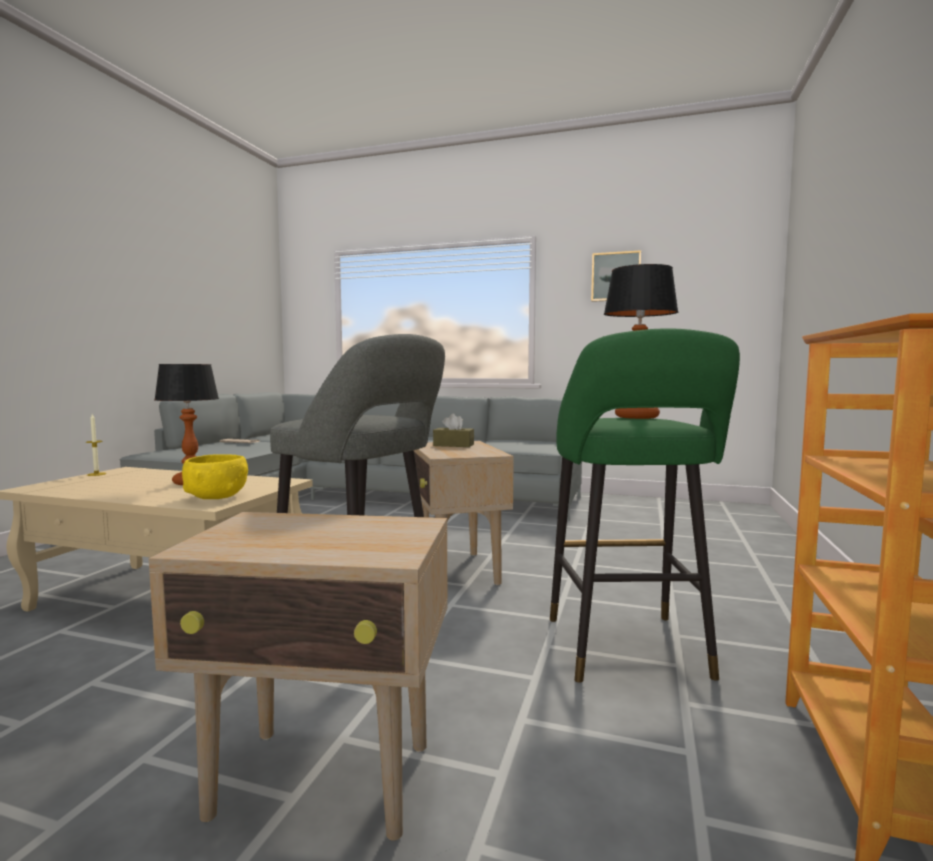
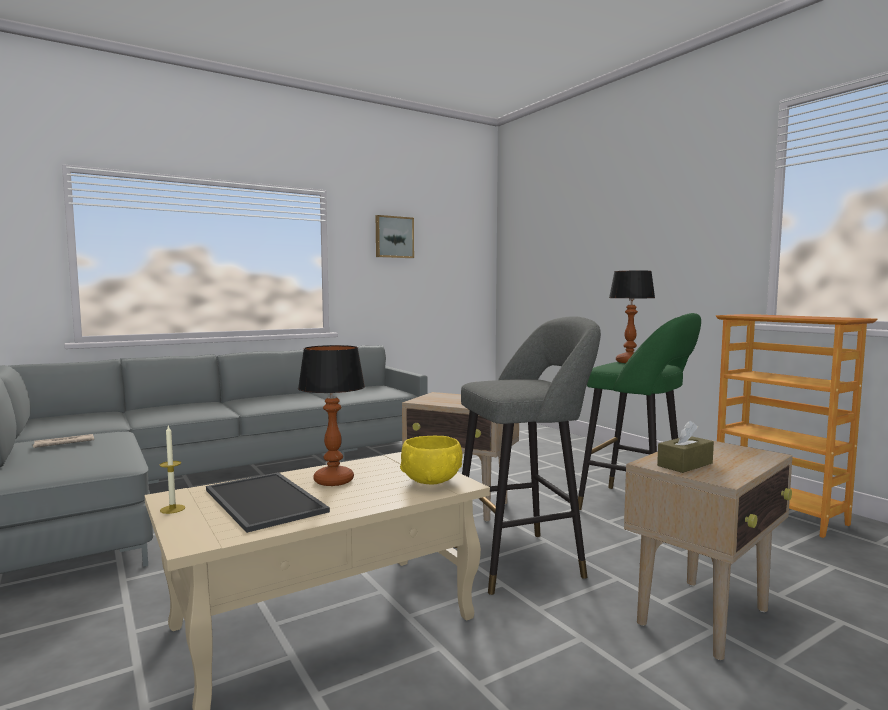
camera: 50 degrees left, 0 degrees up
(128, 482) = (267, 500): none -> tray
(453, 445) = (444, 398): brown tissue box -> brown tissue box (685, 464)

